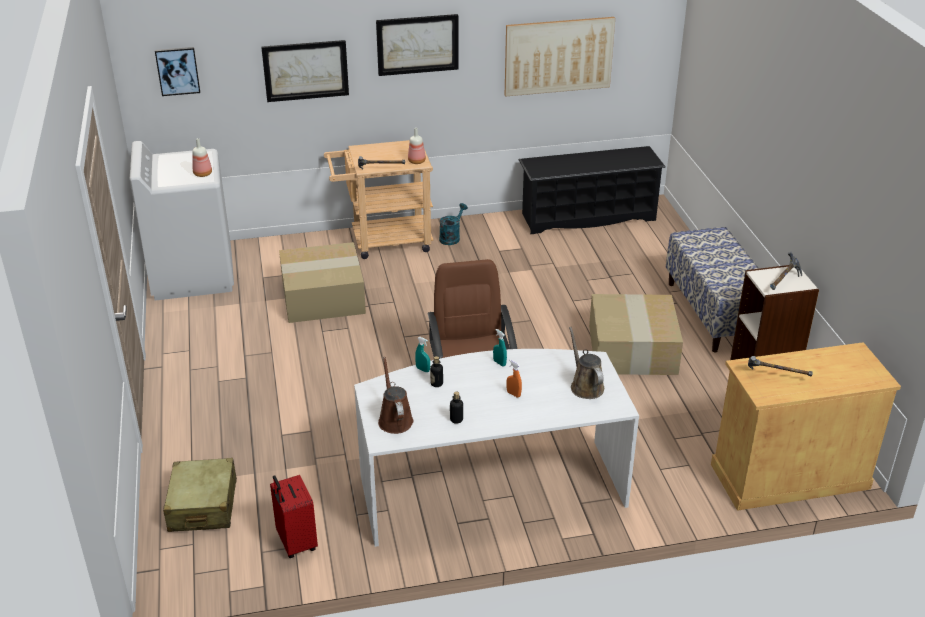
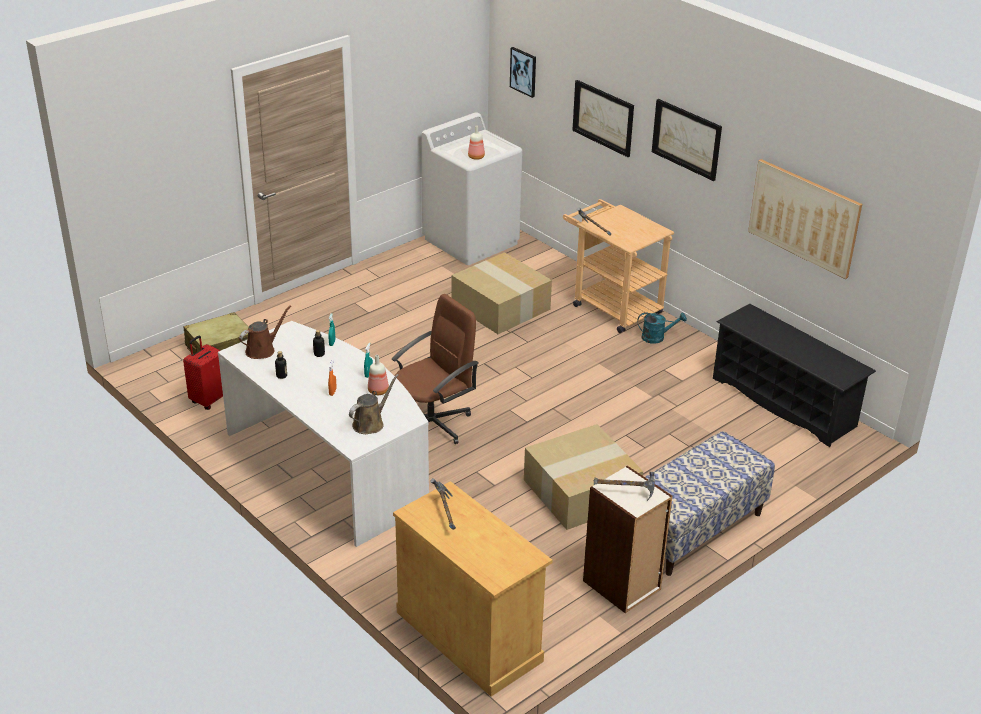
camera: 60 degrees right, 0 degrees up
(417, 161) = (630, 242): bottle -> bottle (379, 391)

